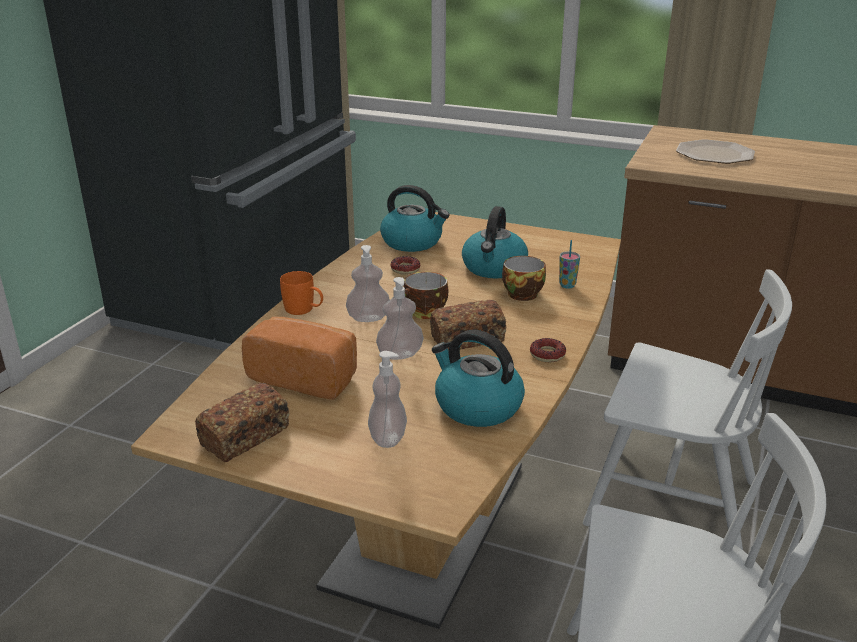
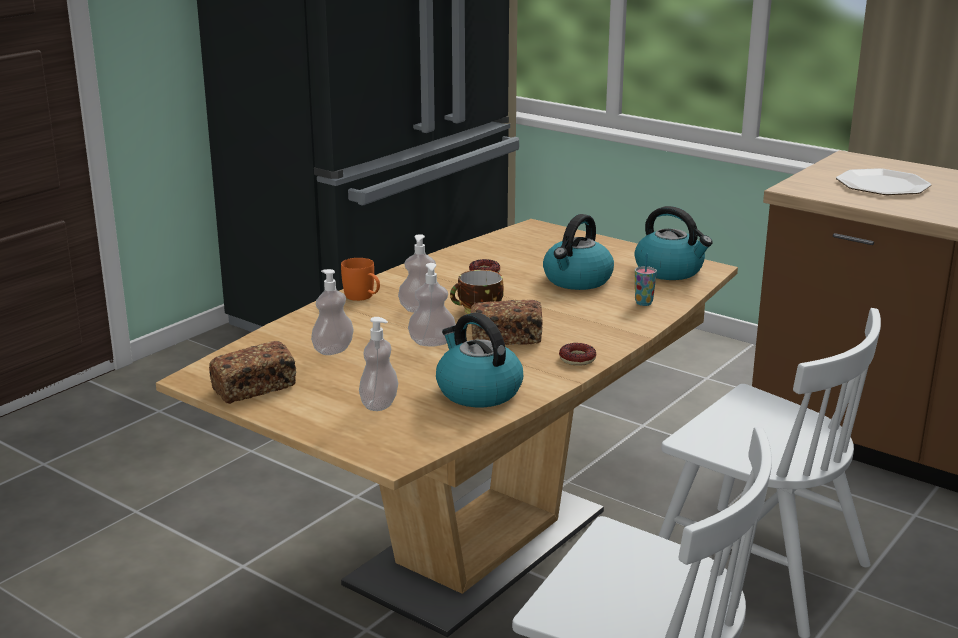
camera: 15 degrees right, 5 degrees down
(306, 377) = (333, 350): bread -> soap dispenser
(413, 242) = (508, 249): kettle -> kettle (670, 271)
(522, 293) = (590, 305): cup -> none

